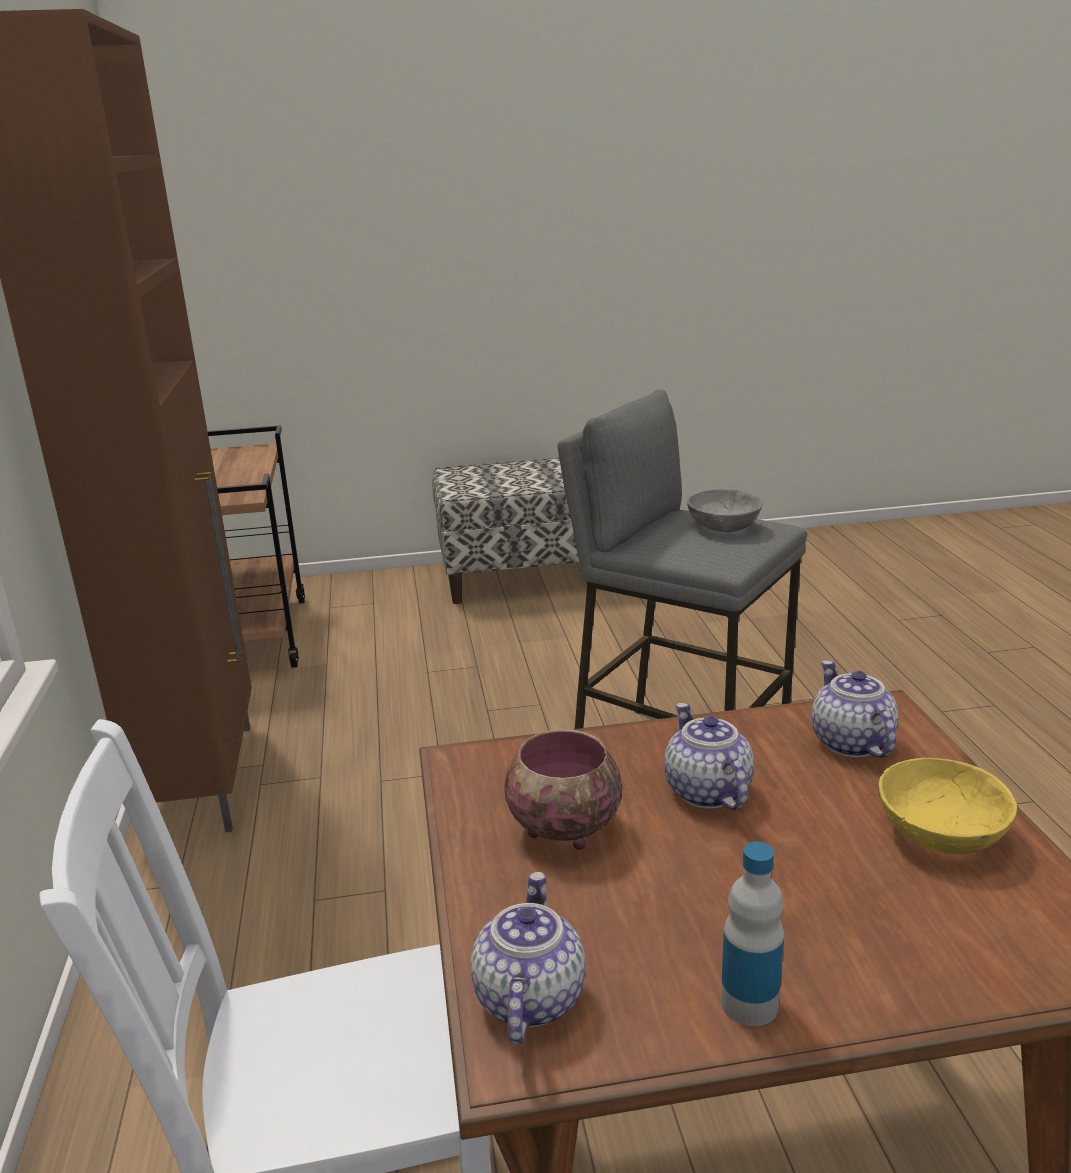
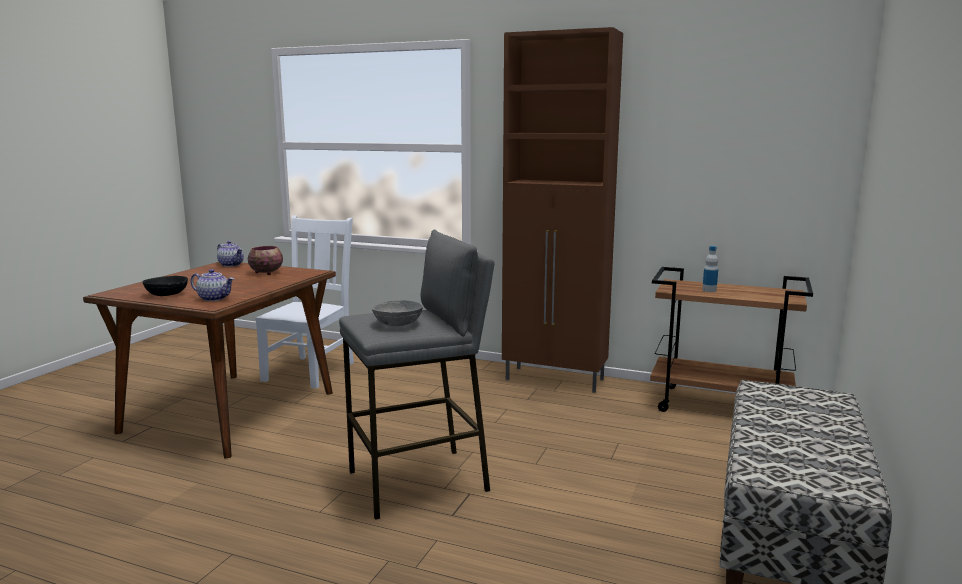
camera: 120 degrees right, 10 degrees down
(705, 791) = (242, 283): teapot -> none
(749, 1003) = (187, 273): bottle -> bottle (709, 290)
(940, 831) = (167, 294): yellow bowl -> black bowl

